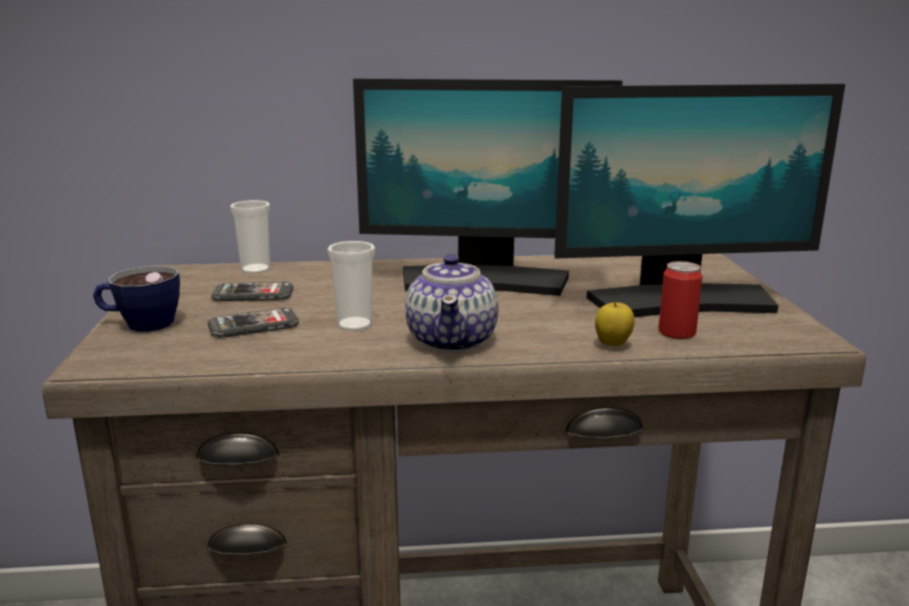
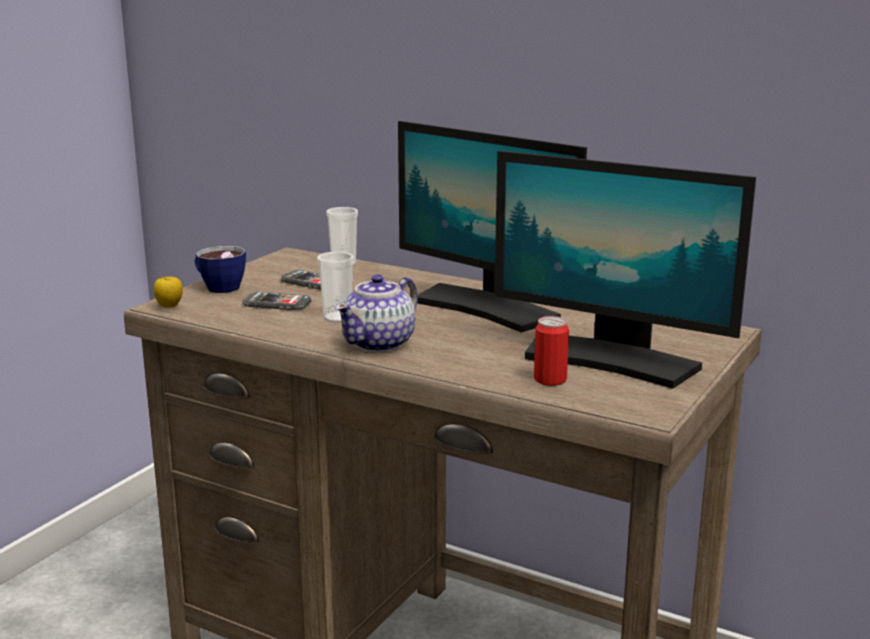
camera: 35 degrees right, 0 degrees up
(613, 345) = (481, 375): apple -> apple (169, 307)

